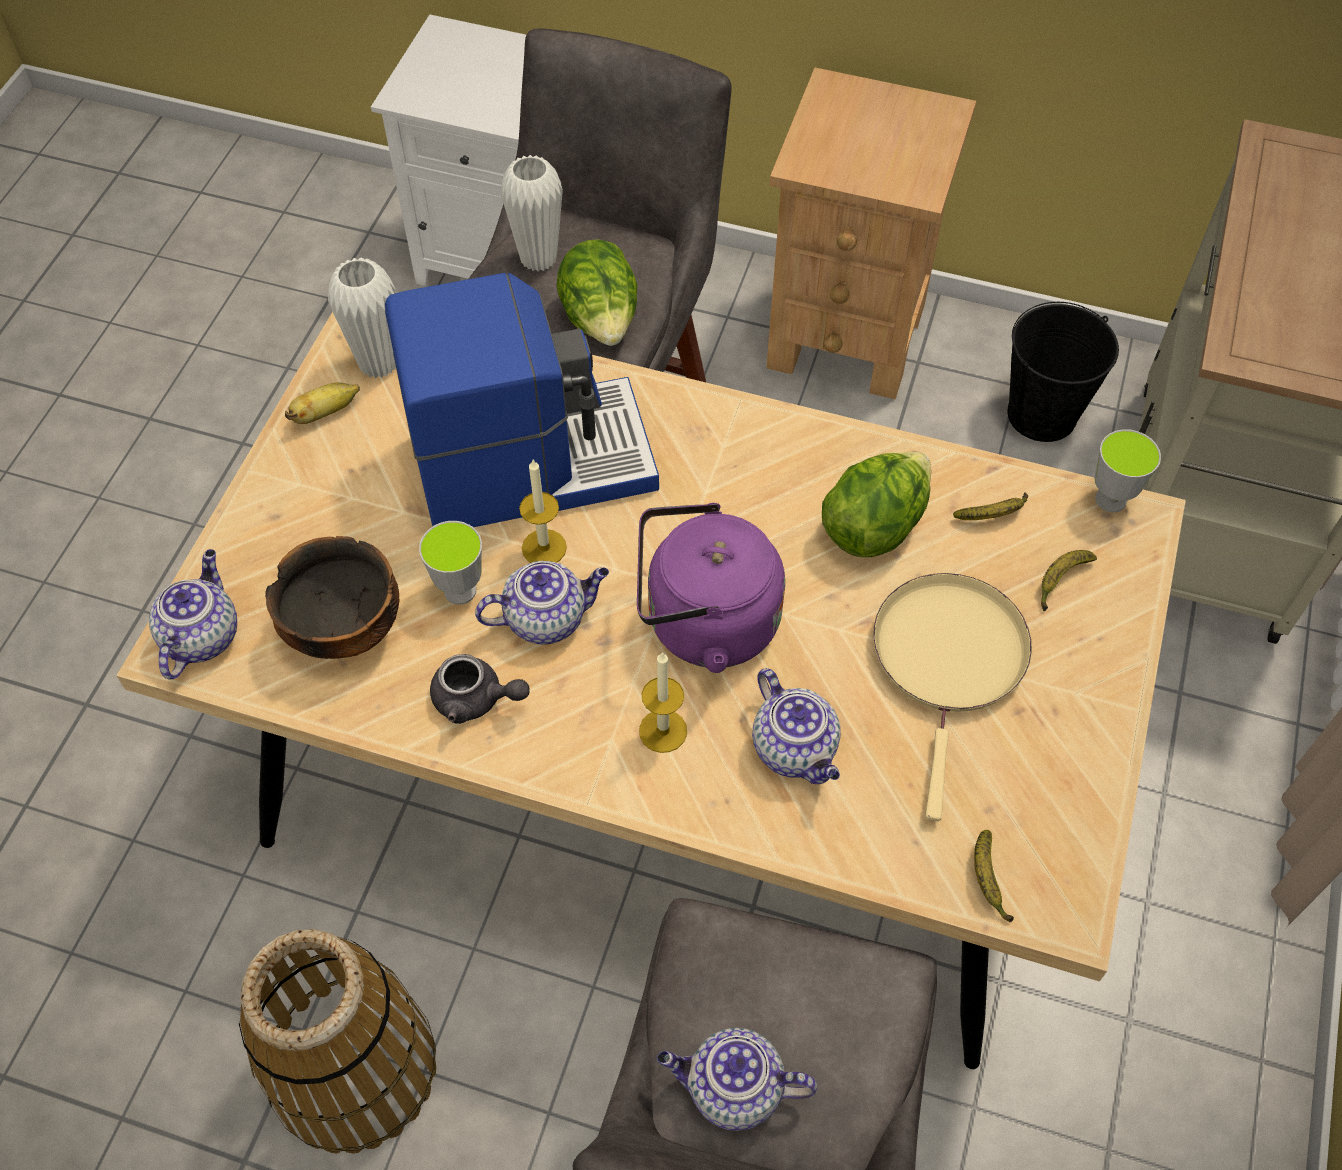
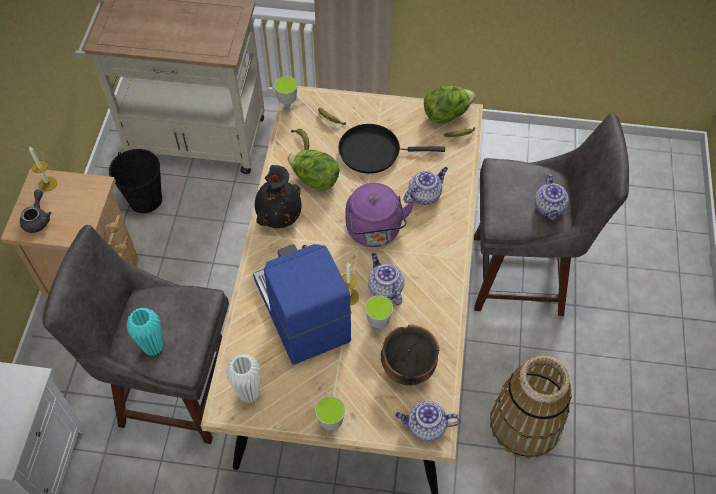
camera: 100 degrees left, 0 degrees up
(269, 479) = (331, 424): none -> cup
(325, 413) = (285, 410): banana -> none
(476, 699) = (430, 306): grey teapot -> grey teapot (38, 219)
(538, 258) = (153, 347): white vase -> turquoise vase
(601, 321) = (196, 309): lettuce -> lettuce (446, 114)
(663, 731) = (428, 238): candle -> candle (47, 184)
(781, 449) = (278, 216): none -> black vase
(949, 660) = (374, 151): beige frying pan -> black frying pan

